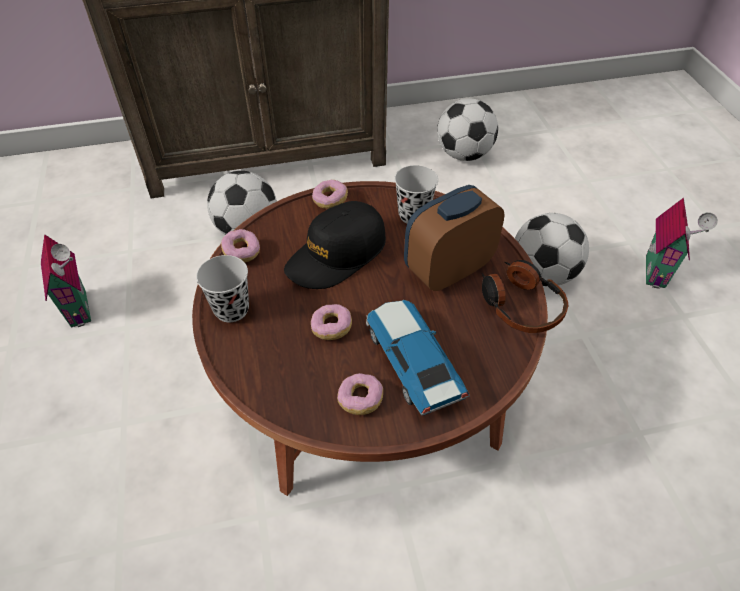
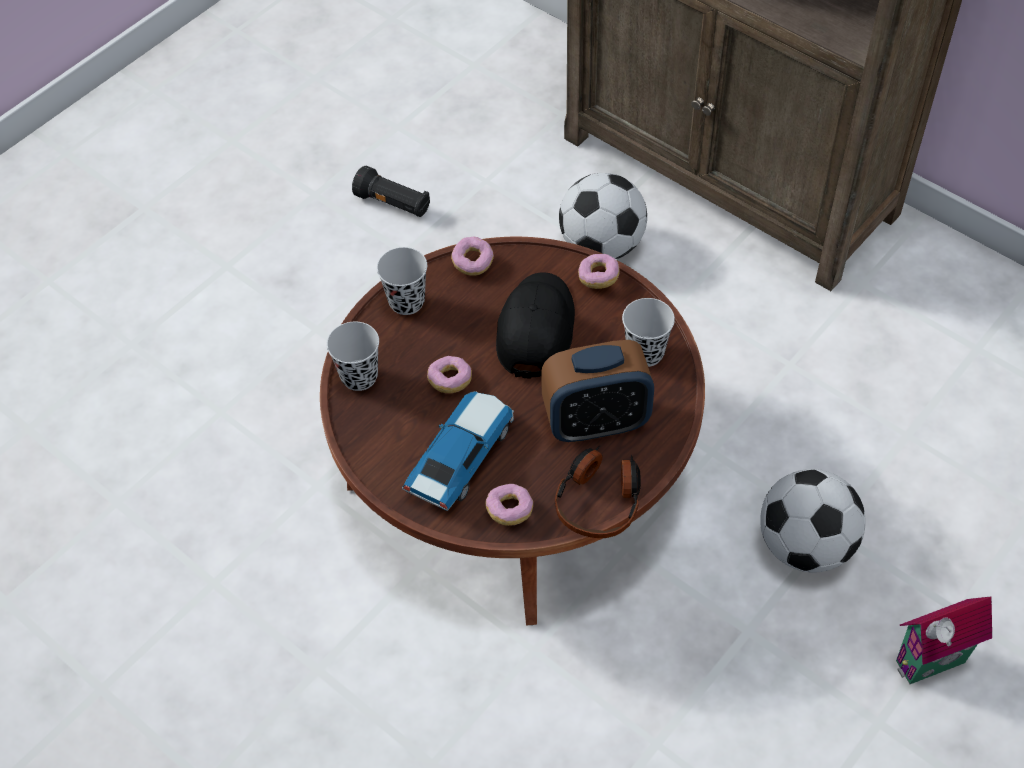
camera: 55 degrees right, 5 degrees up
(82, 308) = (393, 204): toy house -> black flashlight
(269, 383) = (359, 376): none -> black cup
(337, 255) = (536, 329): black cap -> black cap turned 90 degrees clockwise
(360, 399) = (396, 446): donut -> donut (509, 510)
(448, 270) = (596, 422): alarm clock -> alarm clock turned 150 degrees clockwise
(464, 154) = (938, 354): football -> none

